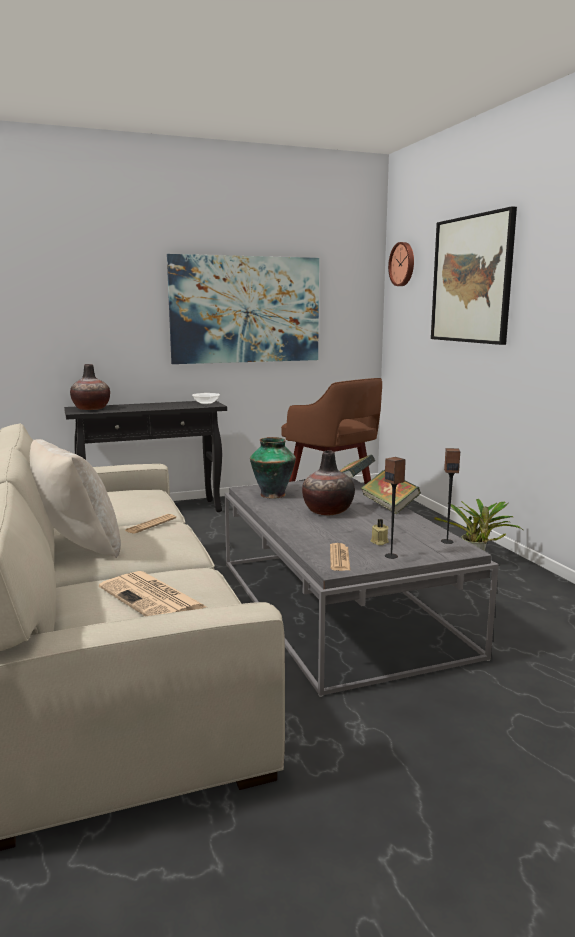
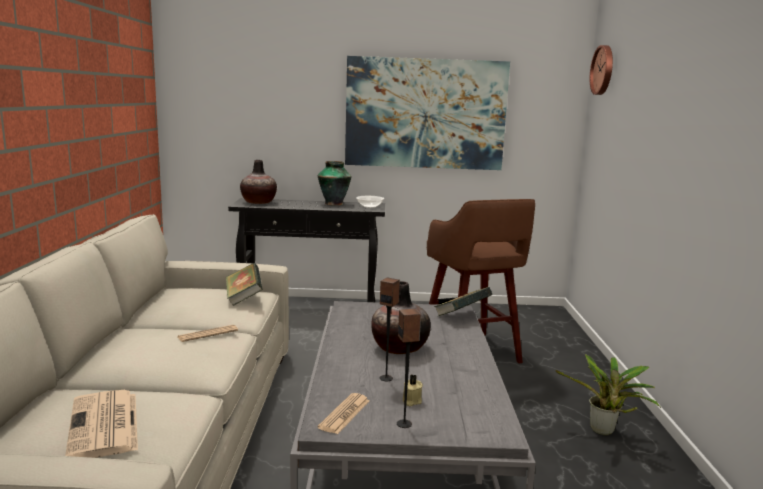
camera: 20 degrees right, 0 degrees up
(77, 545) = (120, 346): beige pillow -> none
(272, 494) = (365, 317): vase -> vase (334, 203)
(389, 506) = (473, 354): book -> book (243, 298)
(447, 541) = (491, 416): speaker -> speaker (386, 378)
(471, 279) = (657, 92): picture -> none

